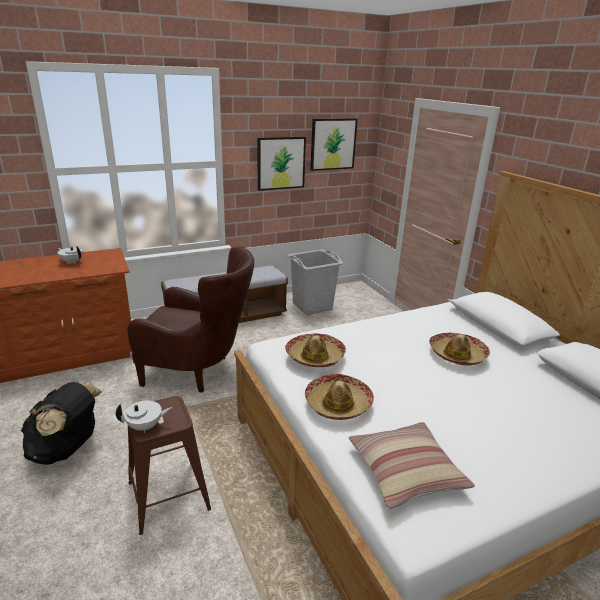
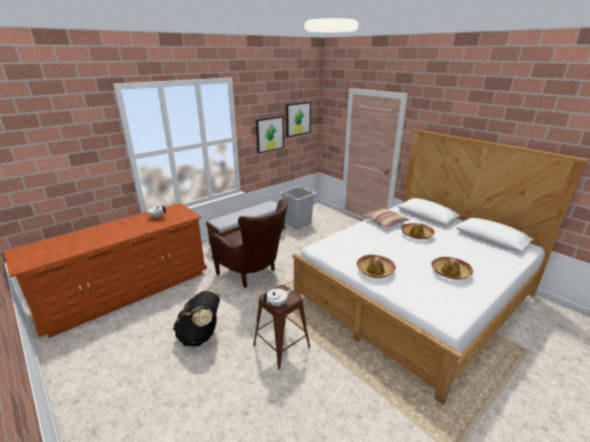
camera: 15 degrees left, 0 degrees up
(198, 372) = (253, 274): brown armchair -> brown armchair turned 45 degrees clockwise
(315, 356) = (346, 248): hat -> hat (450, 272)
(406, 471) = (429, 295): pillow -> pillow (384, 222)

